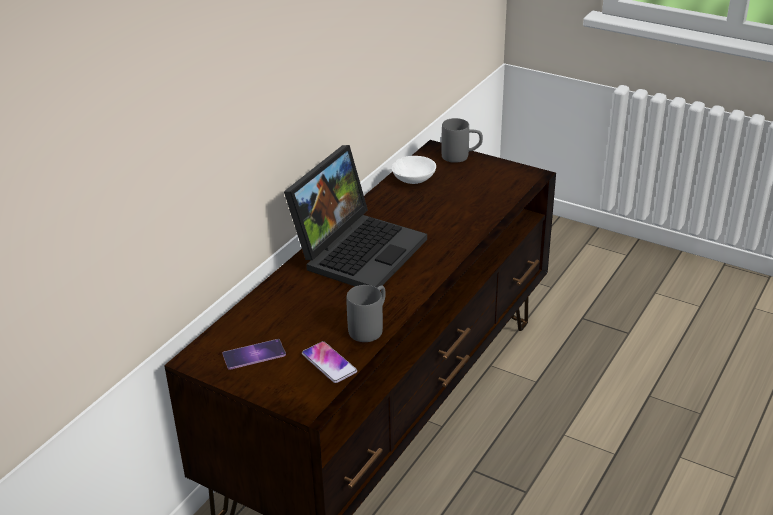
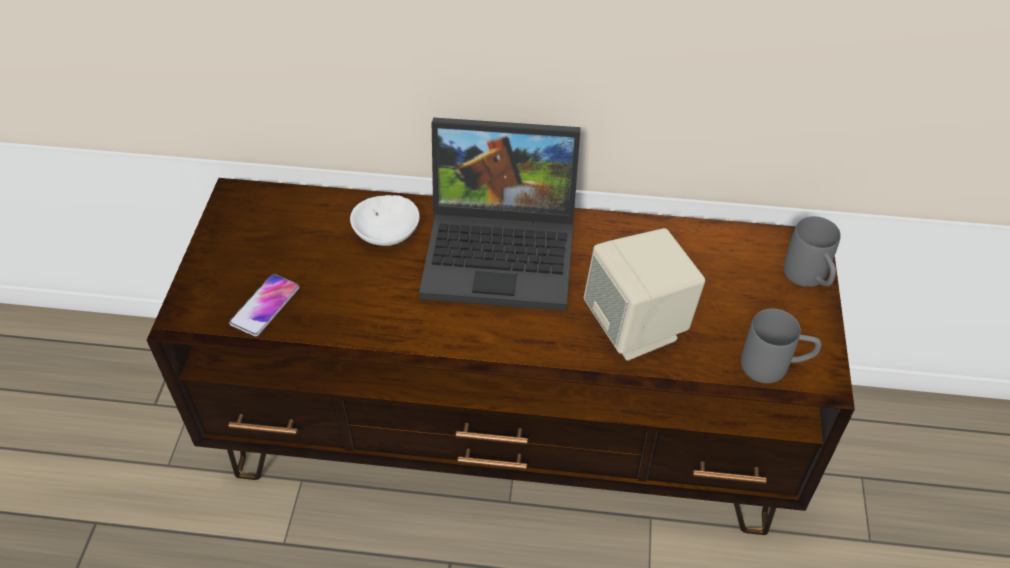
camera: 65 degrees right, 15 degrees up
(254, 354) = (258, 237): phone -> none
(370, 327) = (347, 319): grey mug -> grey mug (775, 366)
(414, 179) = (708, 248): white bowl -> white bowl (386, 233)
(457, 219) = (637, 327): none -> beige speaker

